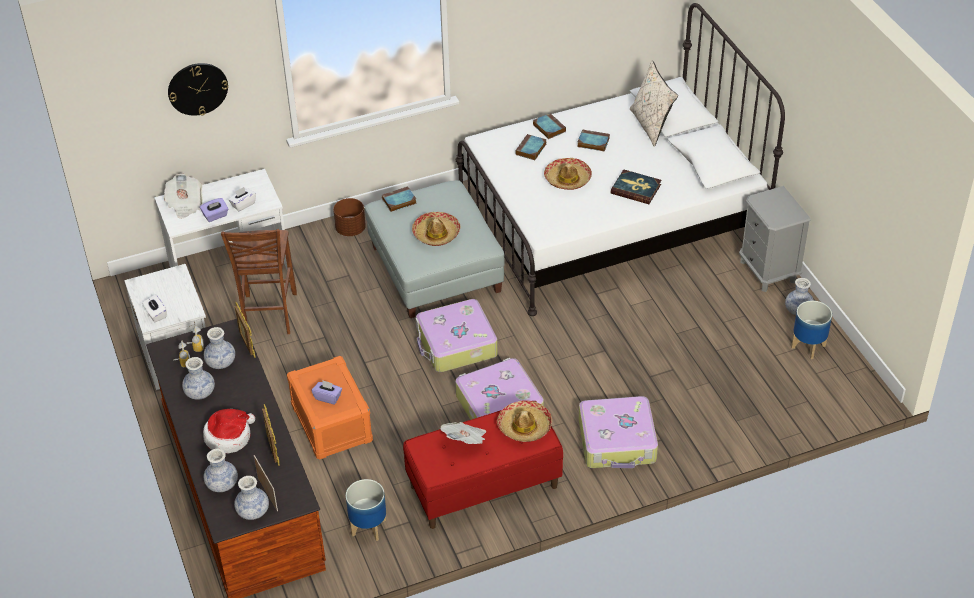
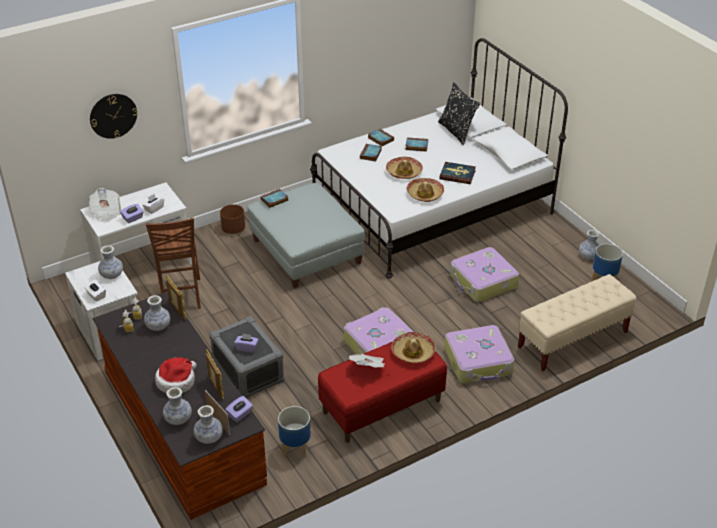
camera: 10 degrees left, 5 degrees down
(200, 392) = (145, 350): vase -> vase (111, 275)
(294, 487) = (240, 414): none -> purple tissue box
(331, 423) = (247, 371): orange storage box -> grey storage box
(436, 234) = (309, 220): hat -> hat (425, 194)
(456, 344) = (335, 304): suitcase -> suitcase (482, 282)
(651, 125) = (457, 132): beige pillow -> black pillow
(745, 425) = (572, 340): none -> beige bench
(768, 271) = (559, 231): grey nightstand -> none

